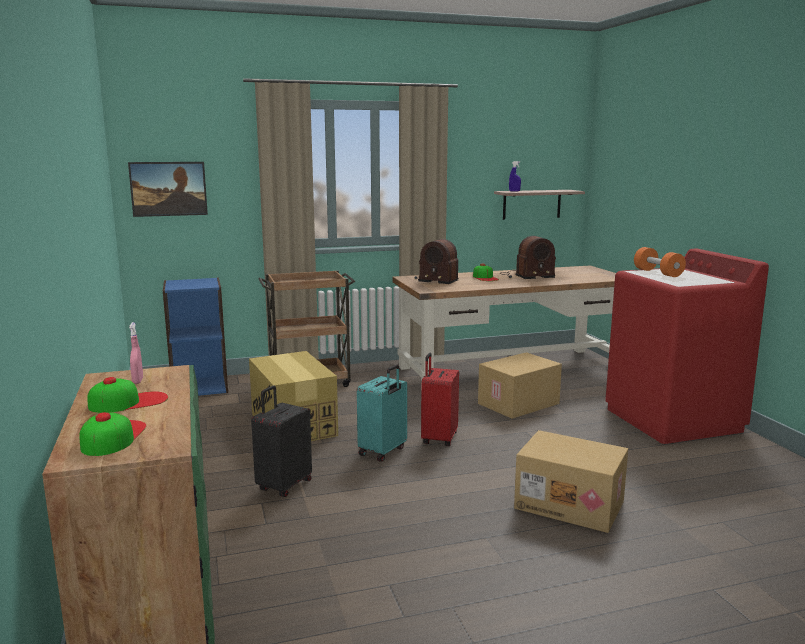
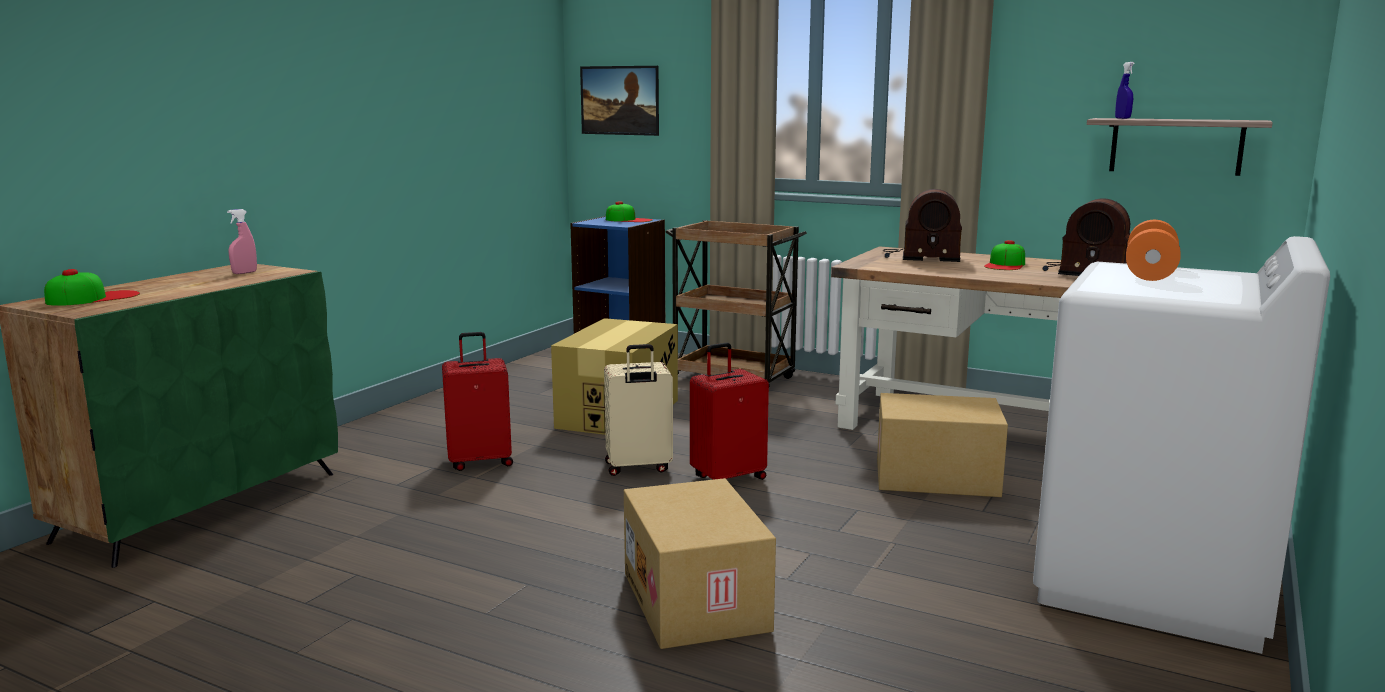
camera: 45 degrees right, 0 degrees up
(129, 402) = (185, 283): cap -> cap (629, 220)
(283, 485) = (480, 461): black suitcase -> red suitcase
(383, 451) = (638, 468): turquoise suitcase -> beige suitcase
(436, 280) = (920, 257): radio -> radio turned 60 degrees counterclockwise
(673, 420) = (1153, 584): red washing machine -> white washing machine

